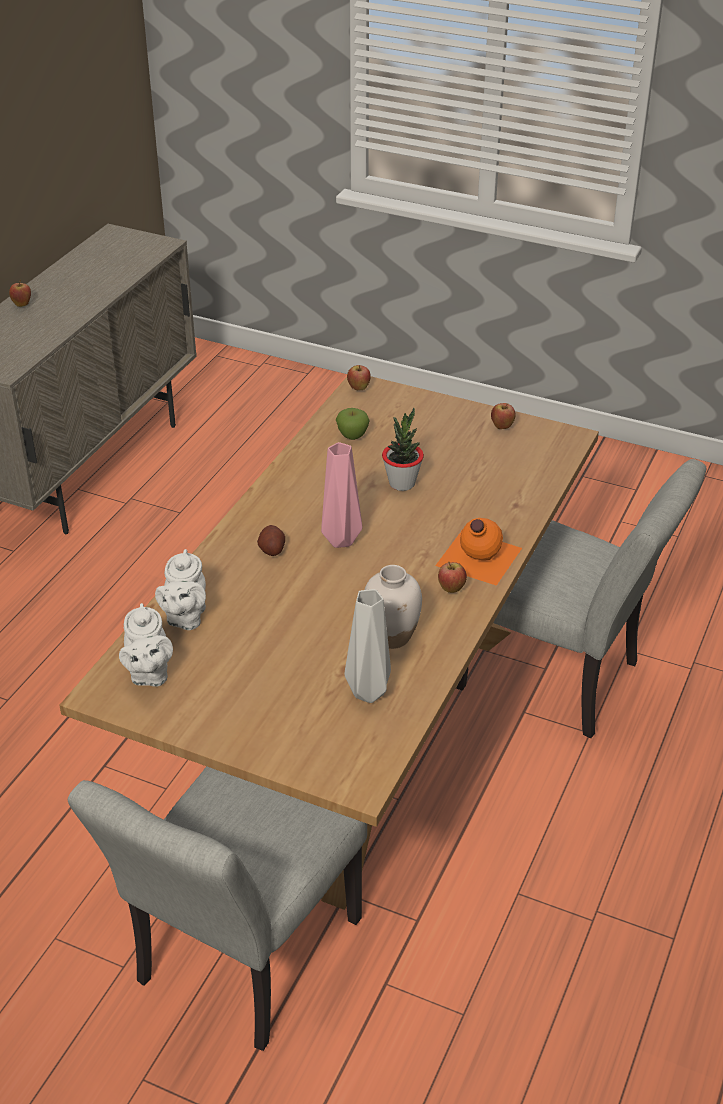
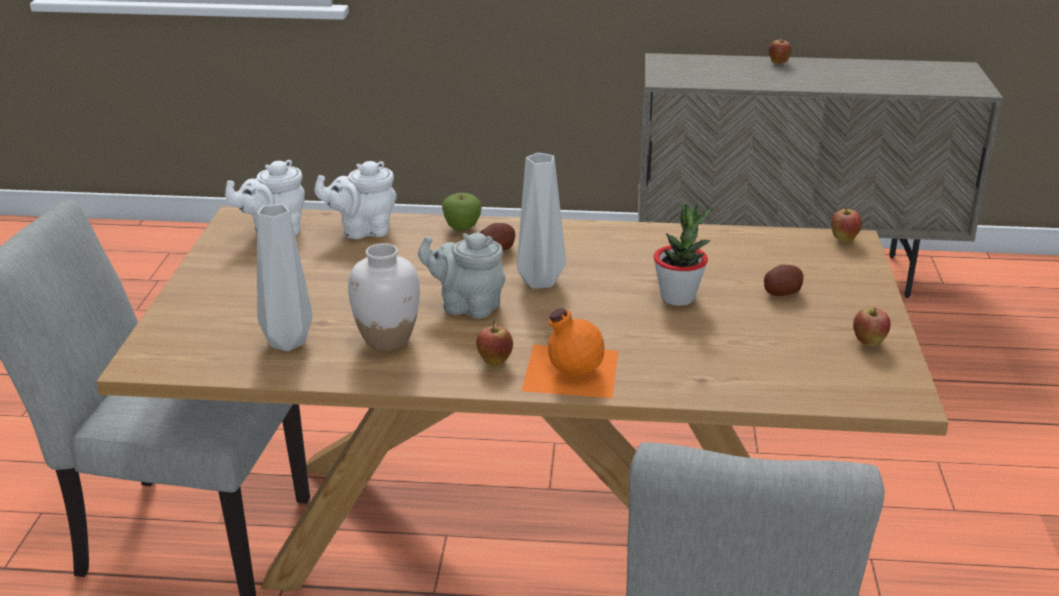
camera: 70 degrees right, 10 degrees down
(339, 539) = (540, 281): pink vase -> grey vase
(352, 436) = (742, 253): apple -> apple (462, 228)
(360, 585) = (467, 306): none -> grey teapot
(419, 438) = (782, 293): none -> potato

